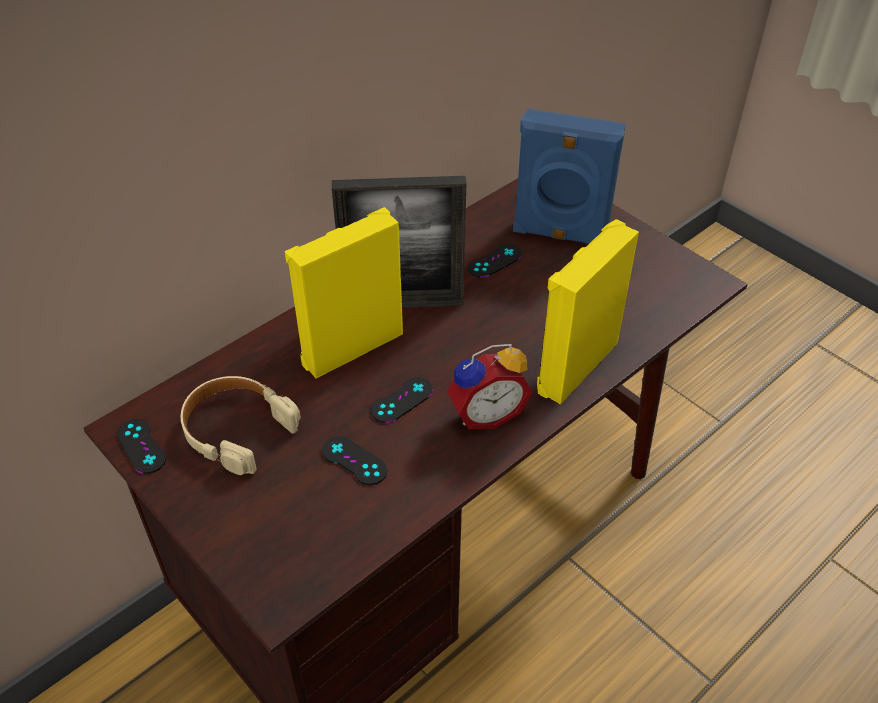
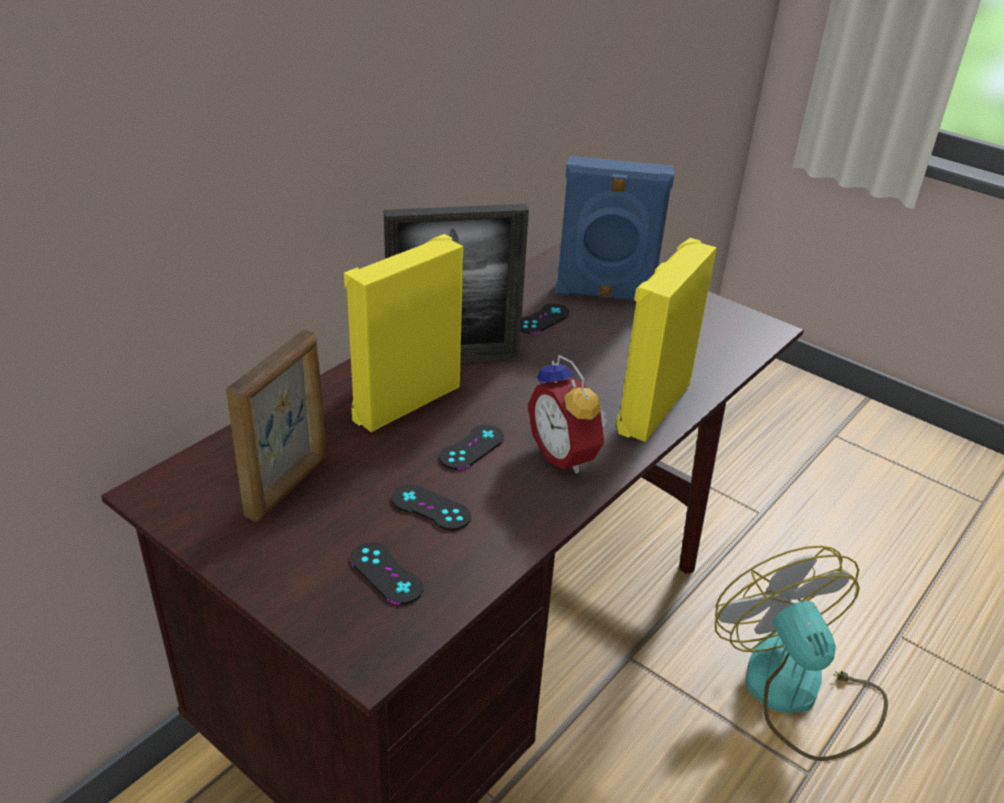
camera: 10 degrees left, 10 degrees down
(141, 446) = (176, 509): black game controller -> black game controller (386, 573)
(237, 430) = (288, 486): beige headphones -> picture frame
(485, 413) = (567, 454): alarm clock -> alarm clock turned 90 degrees clockwise
(717, 605) = (797, 692): none -> fan

